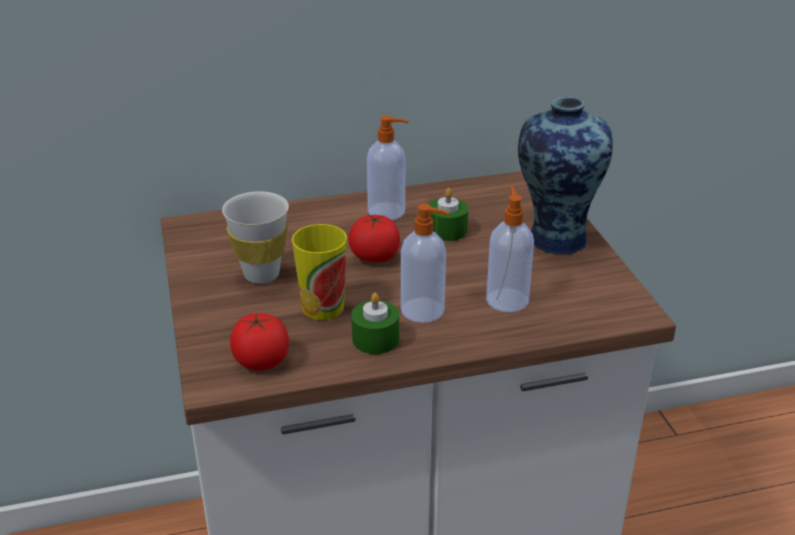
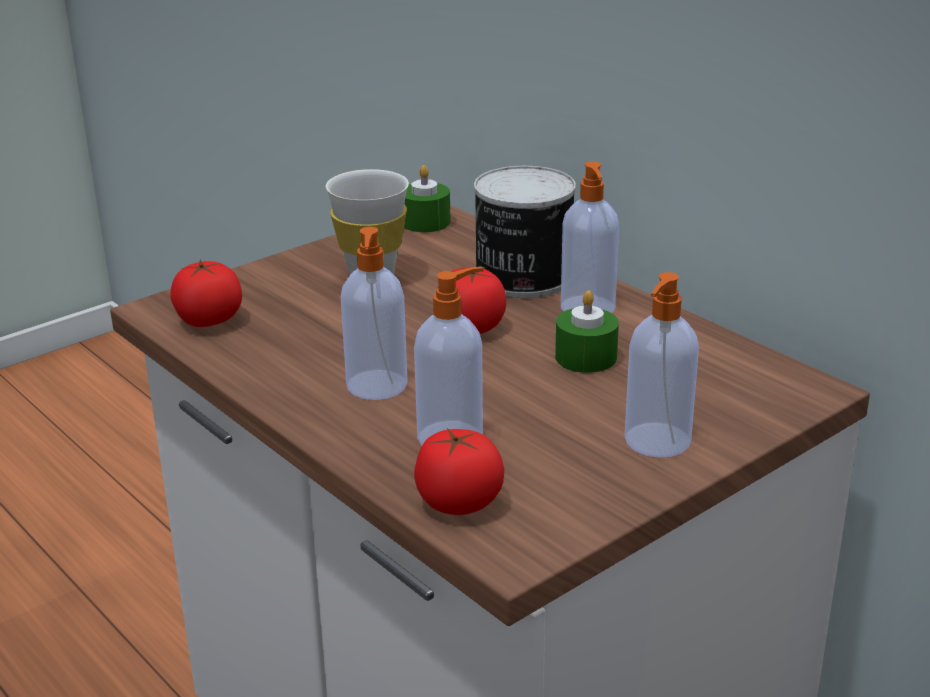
camera: 65 degrees right, 5 degrees down
(322, 221) = (521, 277): none -> can
(323, 307) = (334, 325): cup -> none
(375, 339) = (293, 371): green candle -> green candle (425, 222)
(555, 238) = (656, 442): vase -> soap dispenser
(578, 315) = (459, 502): none -> tomato

